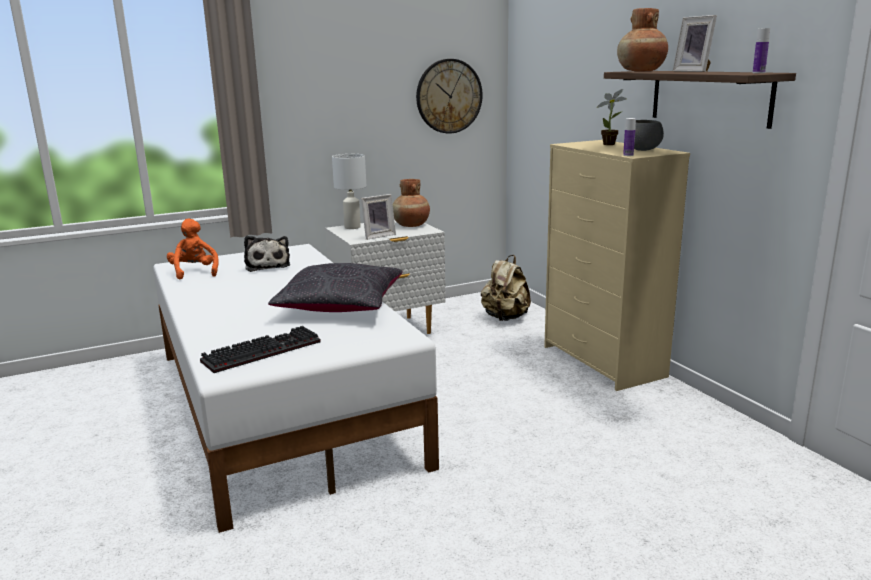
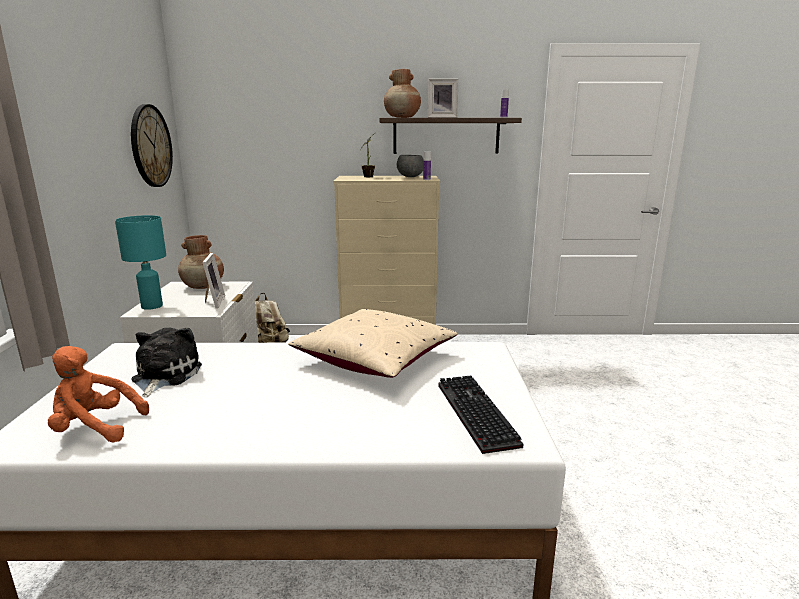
camera: 65 degrees left, 0 degrees up
(267, 265) = (164, 375): plush toy -> plush toy turned 90 degrees counterclockwise
(341, 305) = (374, 359): black pillow -> beige pillow
(352, 227) = (152, 306): white table lamp -> turquoise table lamp

